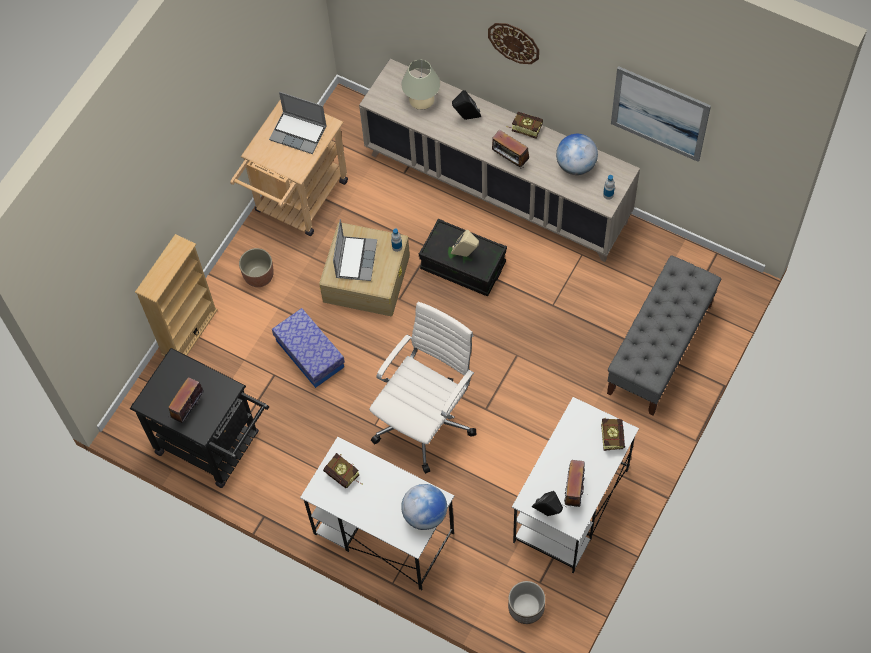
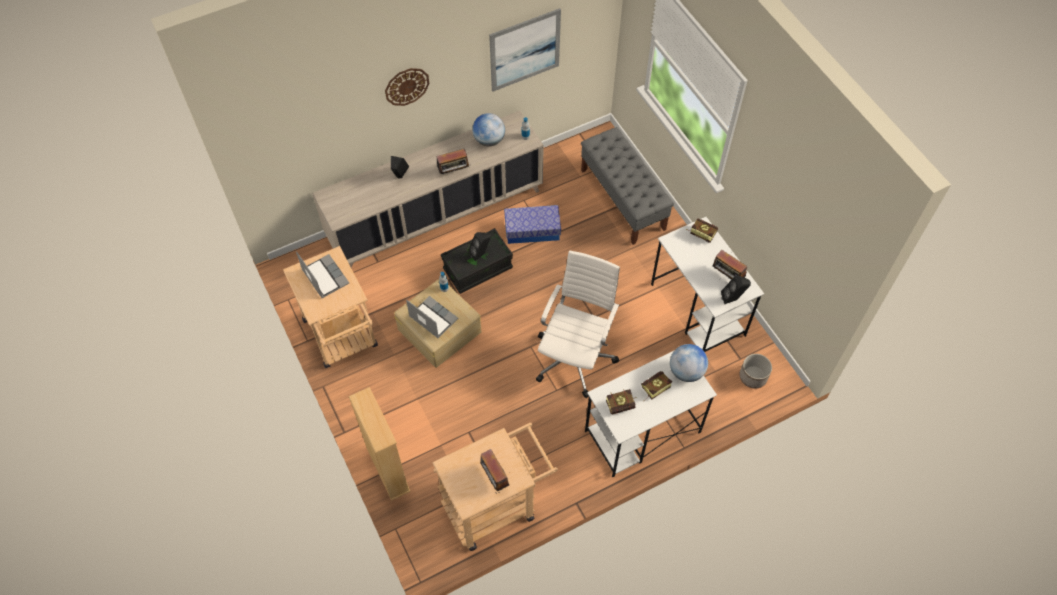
camera: 60 degrees left, 5 degrees down
(215, 446) = (496, 505): black cart -> beige cart
(258, 276) = (381, 397): planter -> none
(299, 133) = (324, 277): laptop -> laptop turned 90 degrees counterclockwise
(309, 354) = (470, 399): storage box -> storage box (532, 230)
(421, 99) = (362, 193): beige table lamp -> none
(426, 419) = (575, 356): white office chair -> white office chair turned 45 degrees clockwise
(465, 254) = (481, 254): beige speaker -> black speaker
(523, 128) = (436, 151): book -> book (653, 390)

